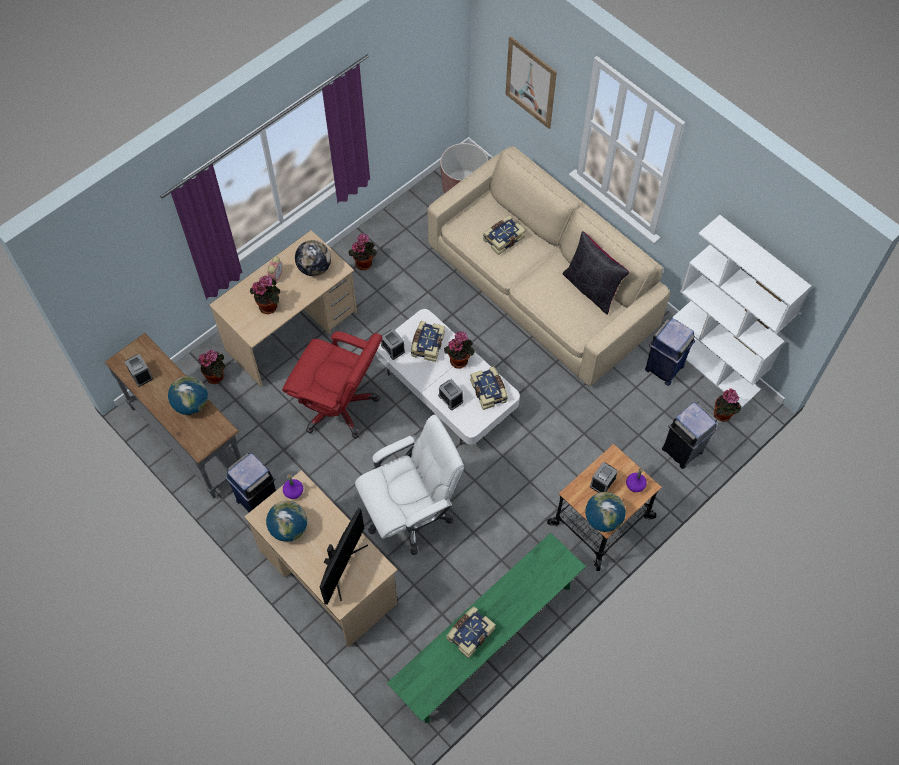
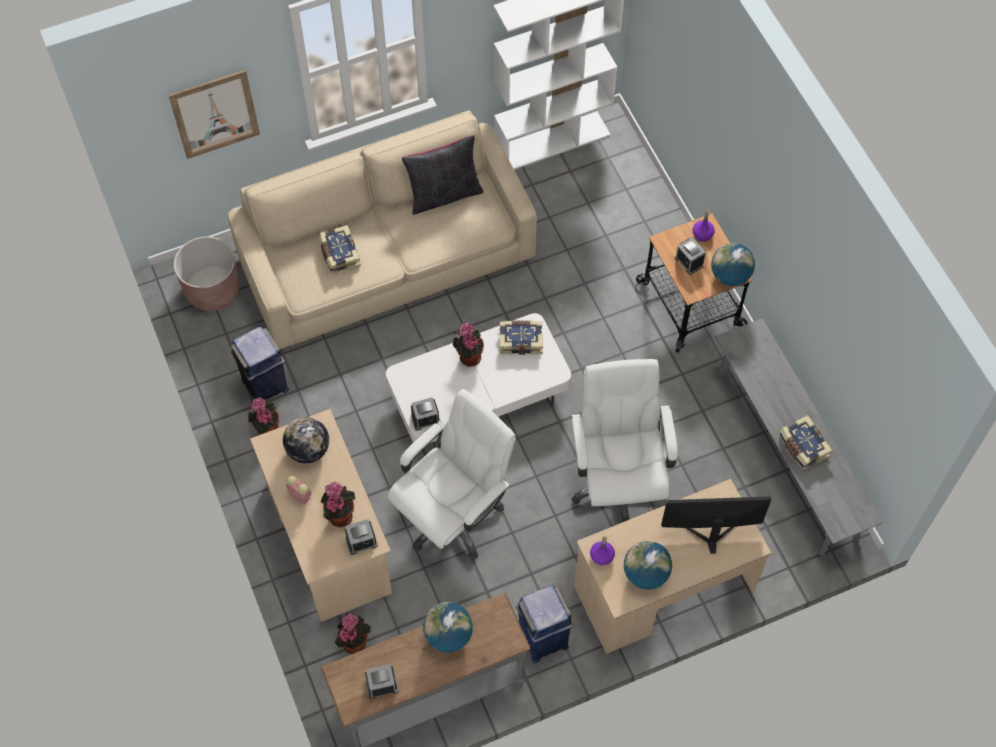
camera: 70 degrees left, 0 degrees up
(339, 406) = (453, 515): red office chair -> white office chair
(342, 567) = (710, 532): monitor -> monitor turned 45 degrees counterclockwise
(427, 344) = (435, 382): book -> none
(450, 398) = (515, 381): alarm clock -> alarm clock (361, 541)
(487, 640) = (786, 453): green bench -> grey bench
(663, 368) = (537, 184): blue trash can -> blue trash can (265, 386)
(683, 450) = (639, 203): grey trash can -> none
(723, 415) = (612, 154): potted plant -> none

